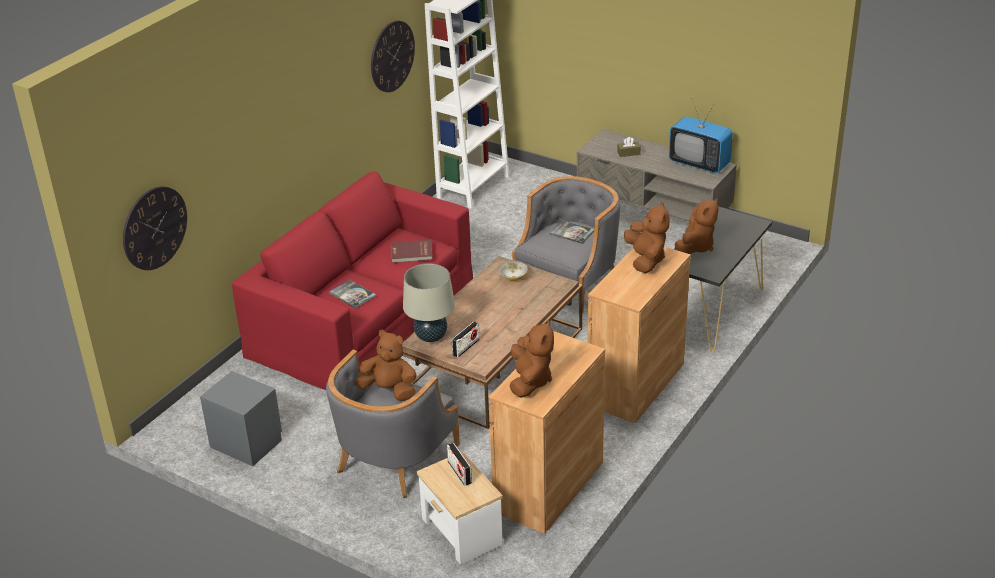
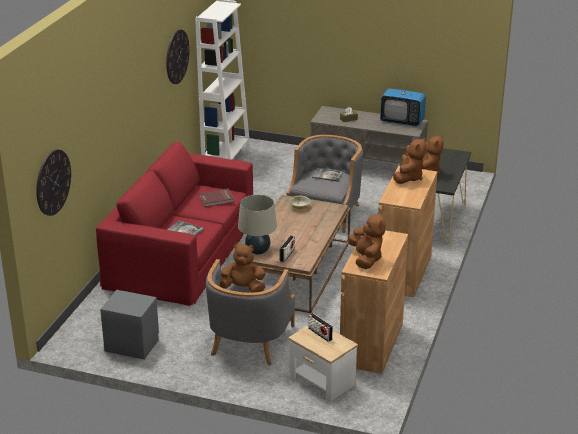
camera: 15 degrees left, 5 degrees down
(646, 260) = (408, 177): brown plush toy -> brown plush toy turned 45 degrees clockwise

